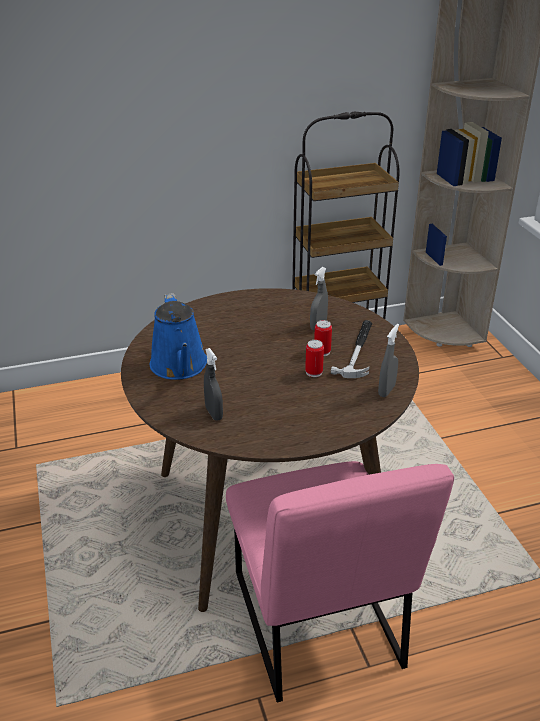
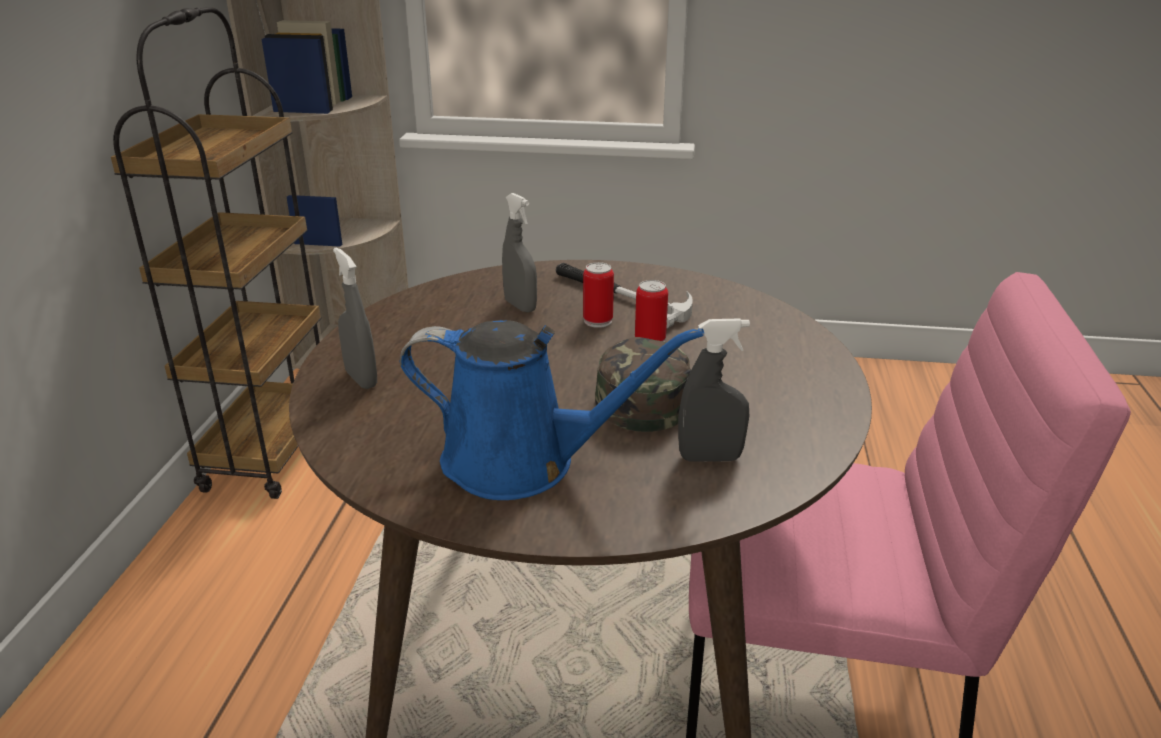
camera: 65 degrees left, 5 degrees down
(259, 381) = (640, 392): none -> green cap
(386, 390) = (737, 303): grey spray bottle -> grey spray bottle (361, 379)

